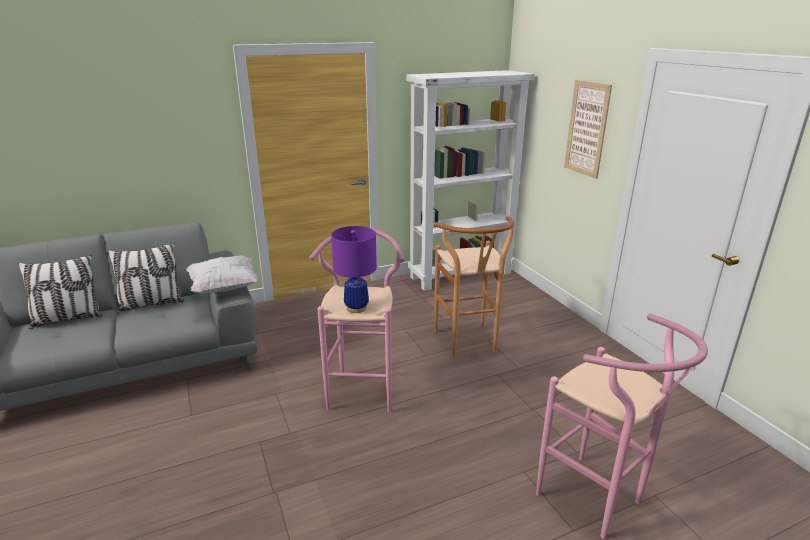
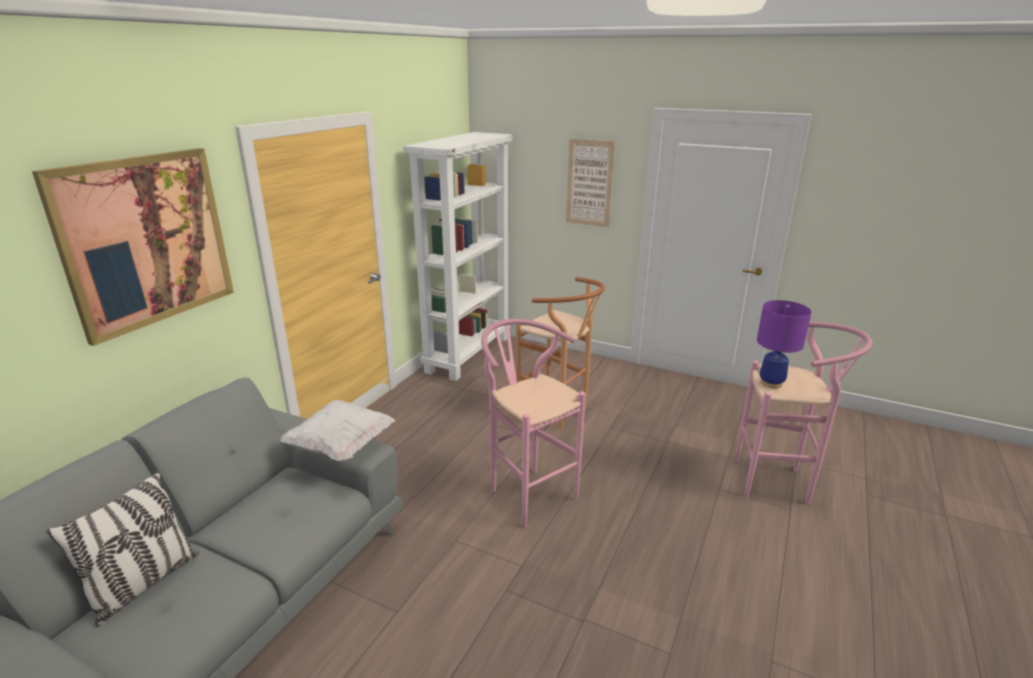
camera: 40 degrees left, 0 degrees up
(151, 115) = (146, 241): none -> picture
(152, 304) = (244, 509): pillow -> none
(356, 308) = (547, 403): purple table lamp -> purple table lamp (771, 383)

